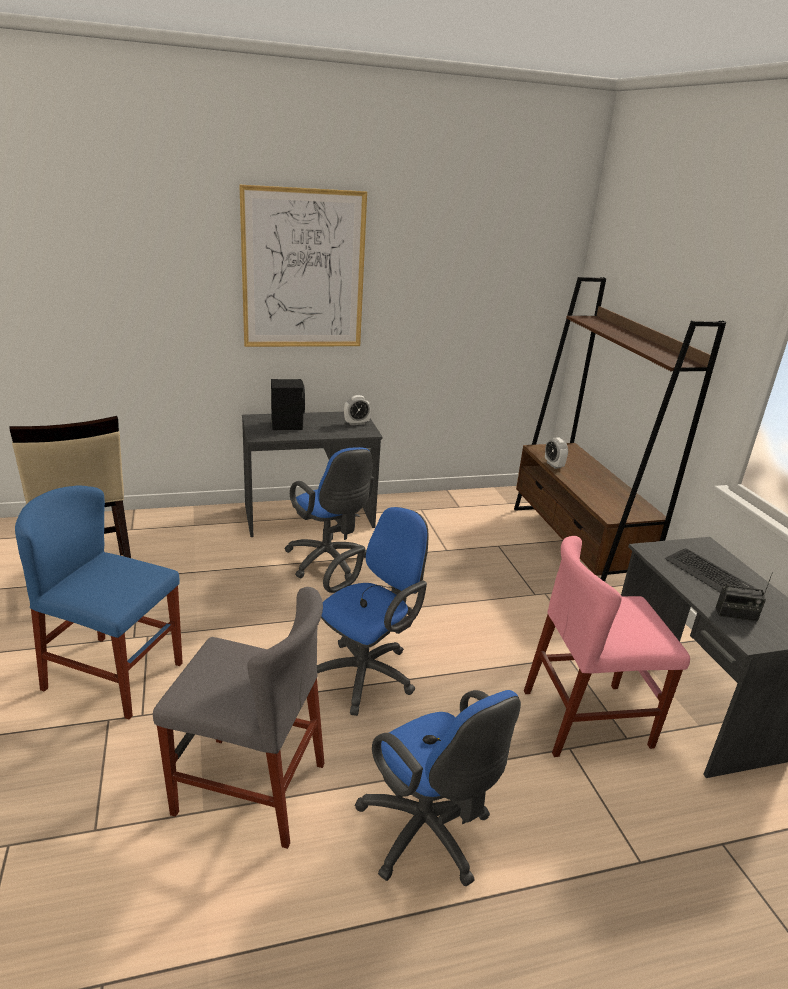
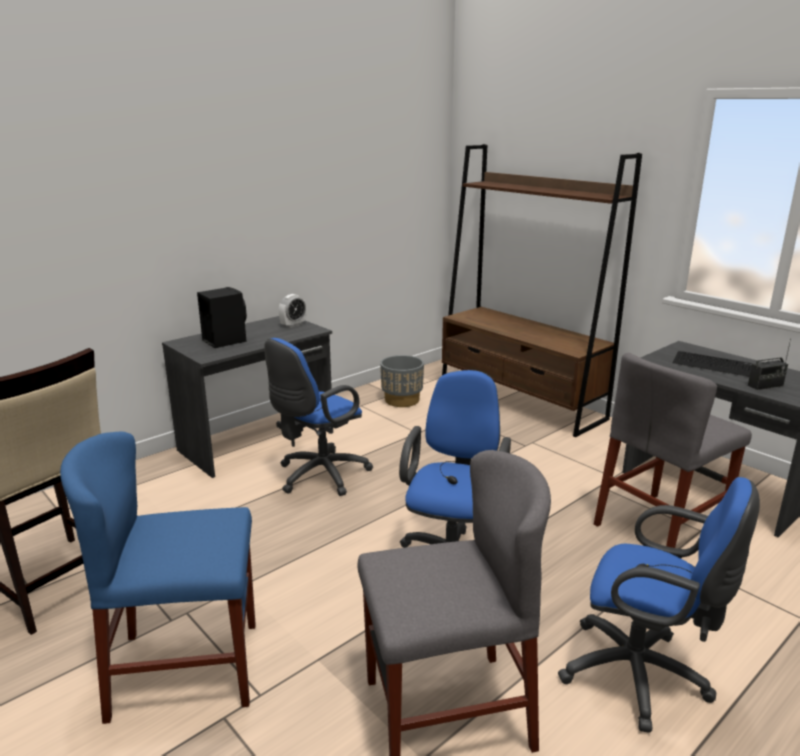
camera: 25 degrees left, 5 degrees down
(303, 270) = (207, 166): picture -> none
(329, 562) = (318, 476): blue office chair -> blue office chair turned 105 degrees clockwise
(462, 515) = (402, 400): none -> grey planter
(553, 465) = (486, 326): alarm clock -> none
(587, 718) = (659, 527): pink chair -> grey chair

